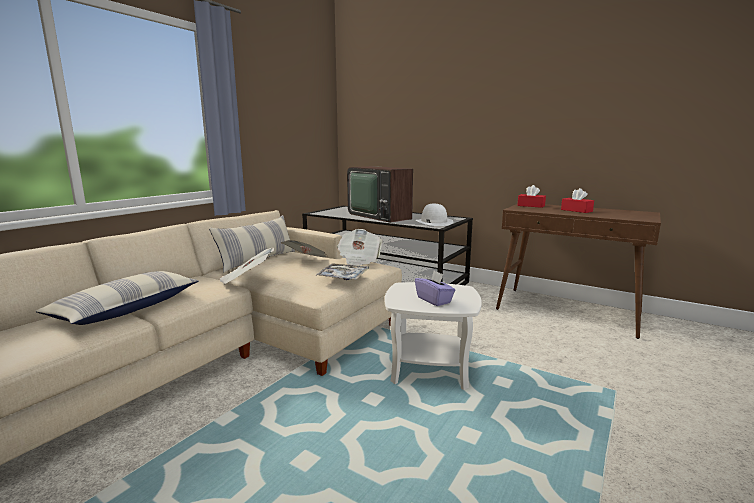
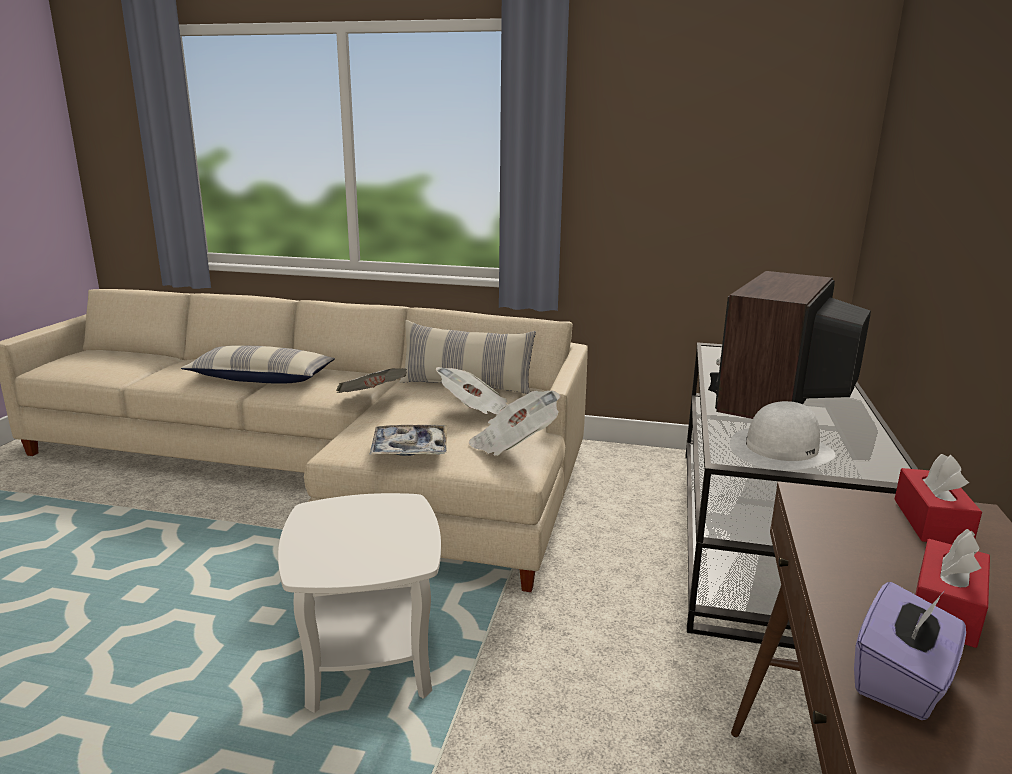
camera: 70 degrees right, 5 degrees up
(434, 300) = (337, 538): purple tissue box -> purple tissue box (902, 680)

